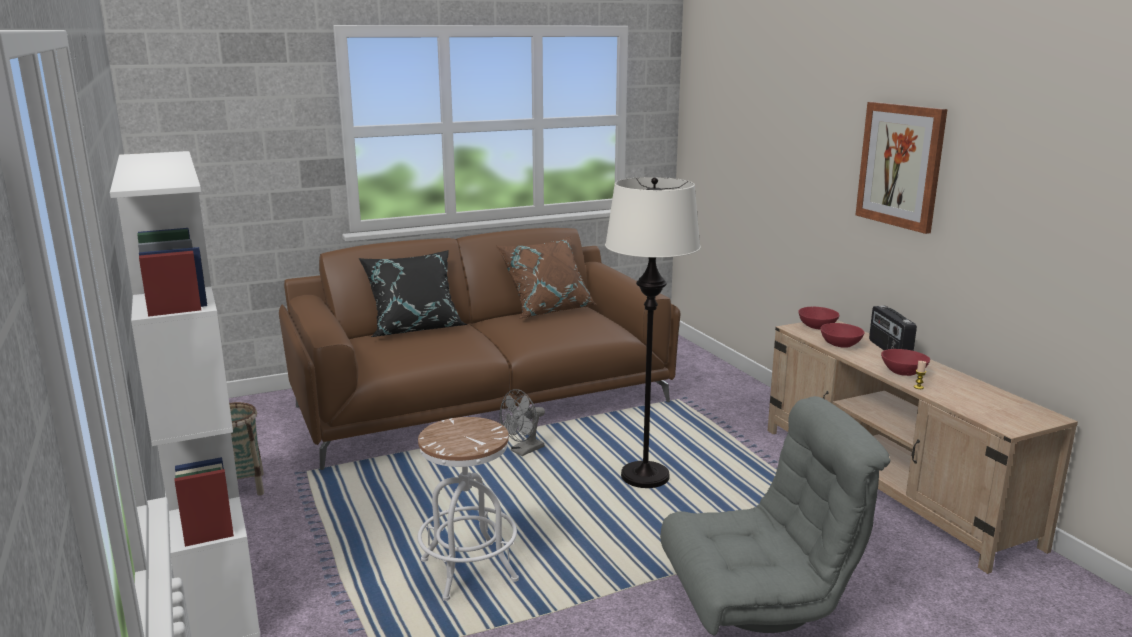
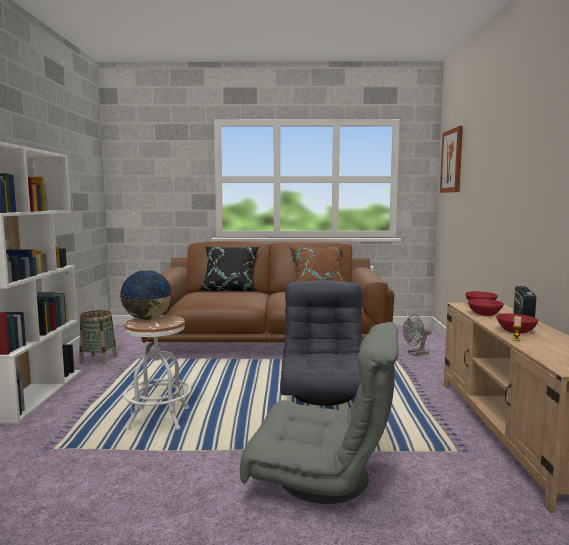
camera: 25 degrees right, 10 degrees down
(444, 432) = (148, 319): none -> globe
(523, 451) = (263, 369): grey fan -> grey fan (415, 354)
(645, 476) = (325, 394): white floor lamp -> grey armchair
(900, 165) = (537, 173): picture -> picture (452, 161)

